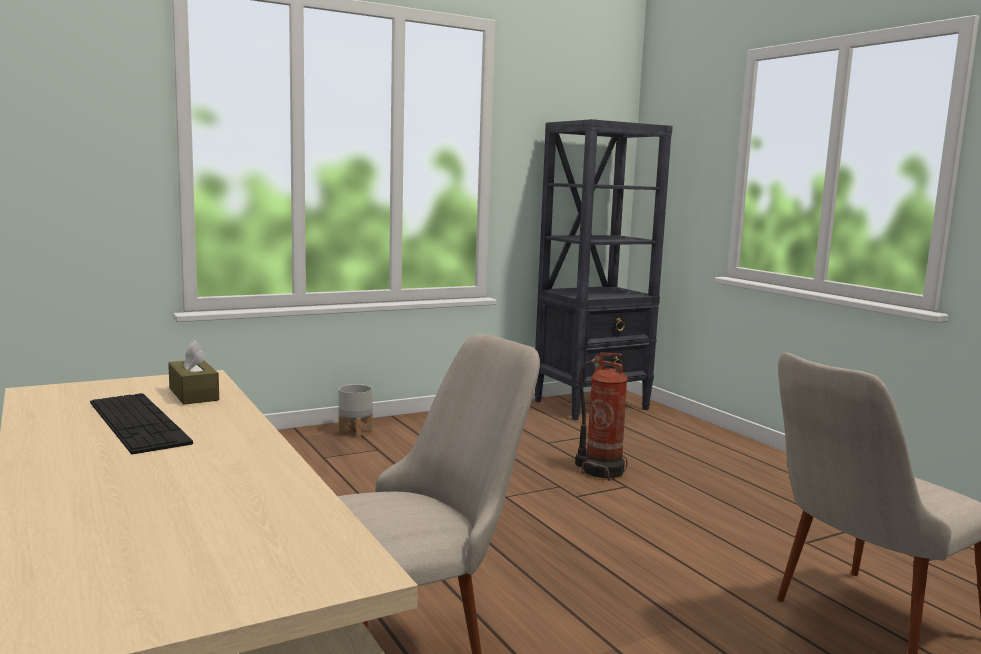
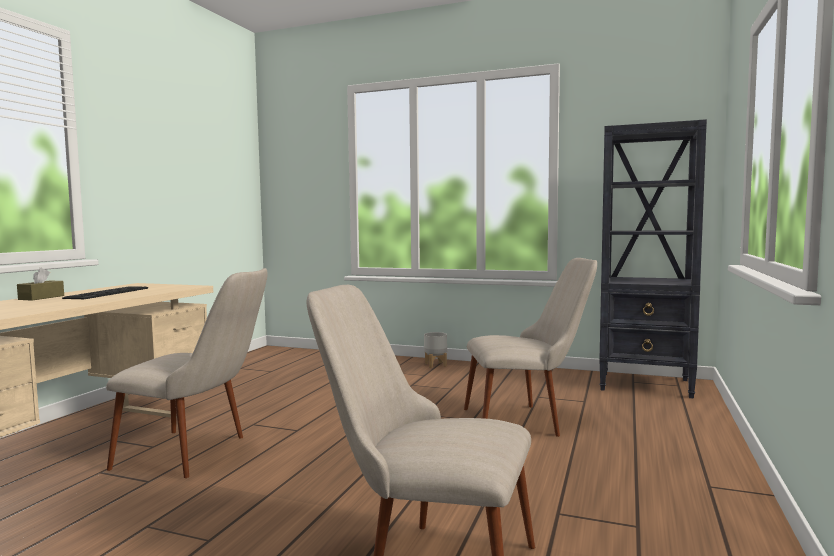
camera: 50 degrees right, 5 degrees down
(193, 394) = (161, 289): brown tissue box -> brown tissue box (41, 297)
(601, 471) = (527, 421): fire extinguisher -> beige chair

